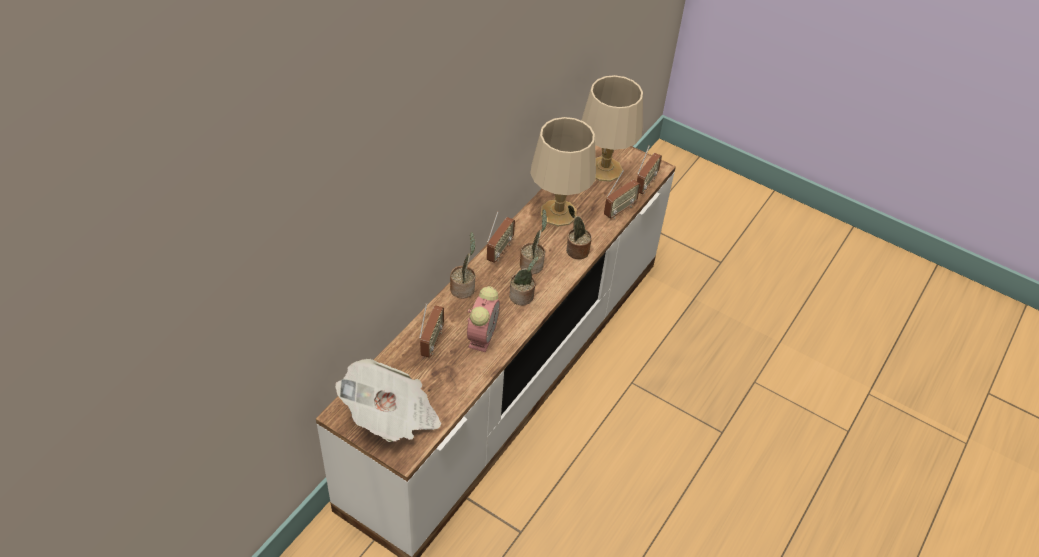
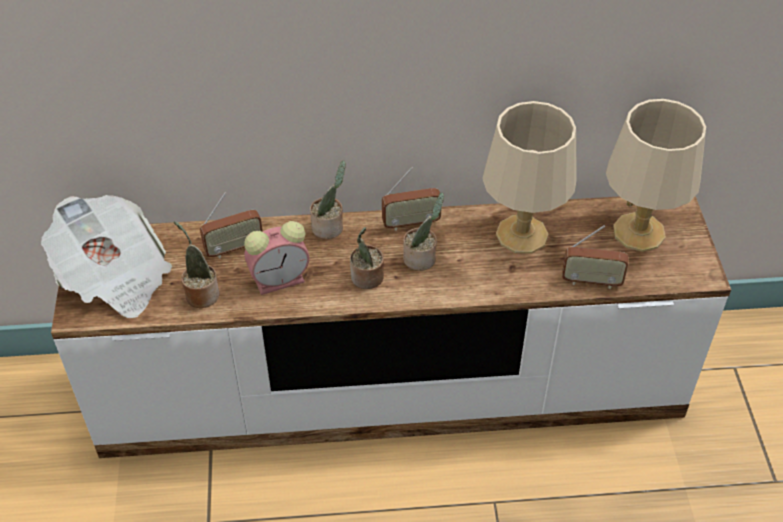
camera: 55 degrees right, 0 degrees up
(575, 251) = (483, 281): potted plant -> potted plant (201, 294)
(645, 184) = (662, 280): radio -> none

